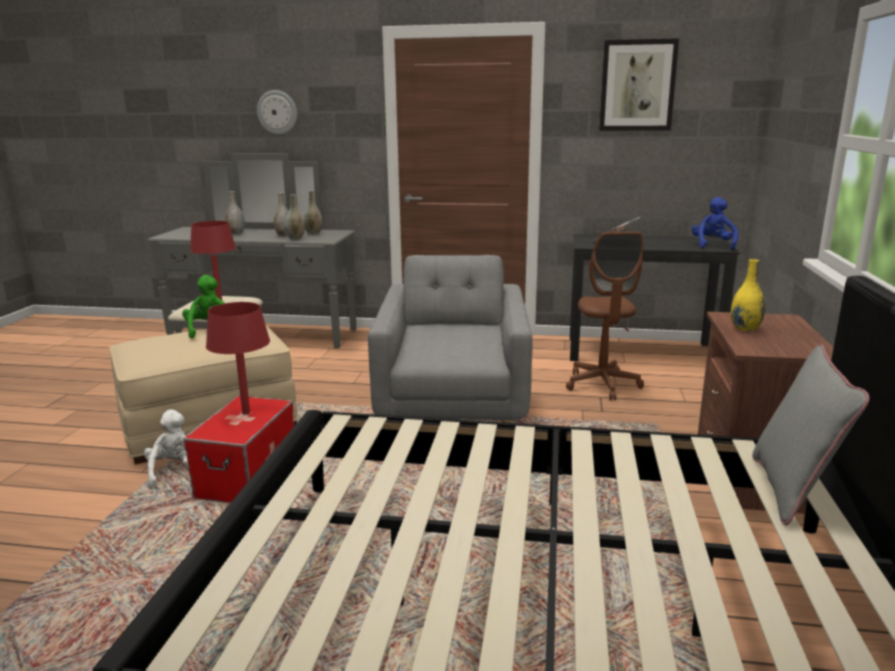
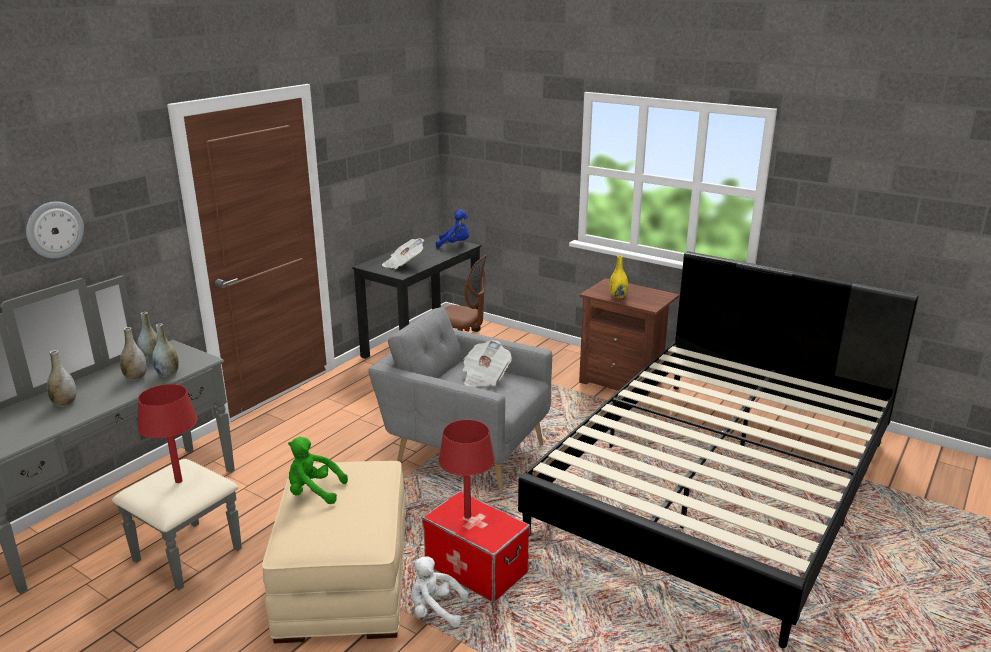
camera: 65 degrees left, 5 degrees up
(468, 338) = (484, 377): none -> newspaper
(637, 85) = (374, 130): picture -> none
(713, 245) = (455, 244): blue plush toy -> blue plush toy turned 150 degrees clockwise
(792, 490) = (716, 365): grey pillow -> none

